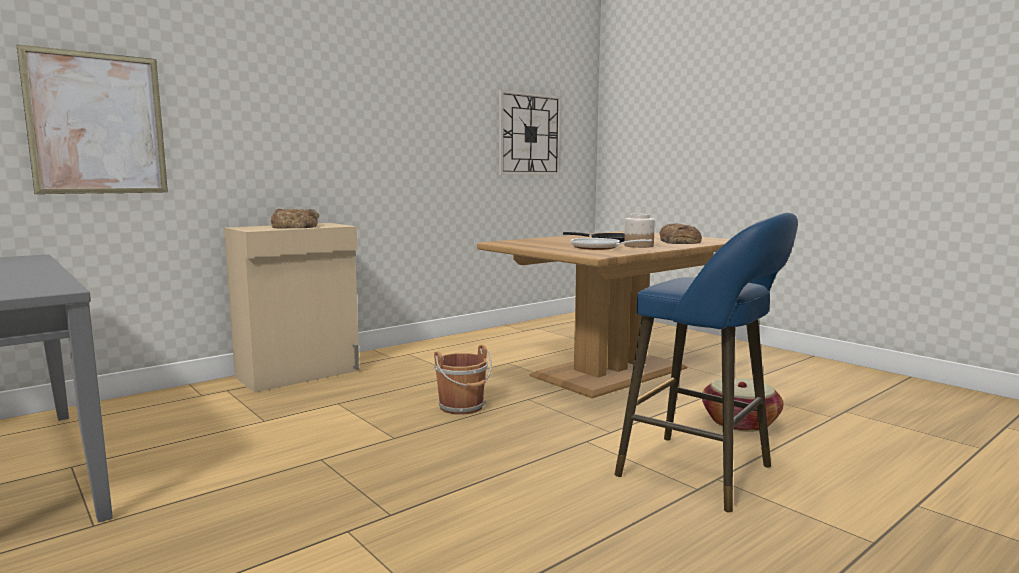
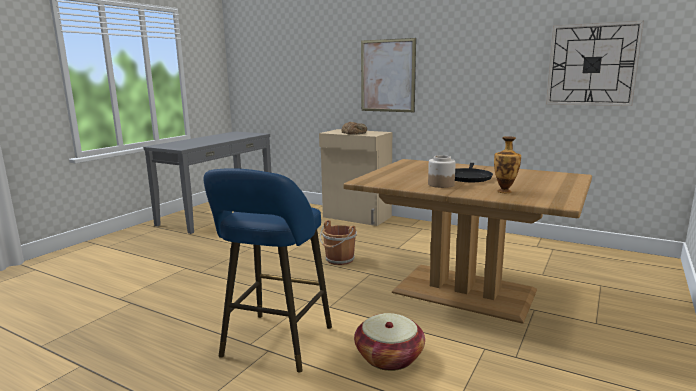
camera: 70 degrees right, 5 degrees up
(97, 124) = (294, 76): picture -> picture (387, 76)
(599, 248) = (407, 178): frying pan -> none
(679, 241) = (505, 191): bread -> vase

